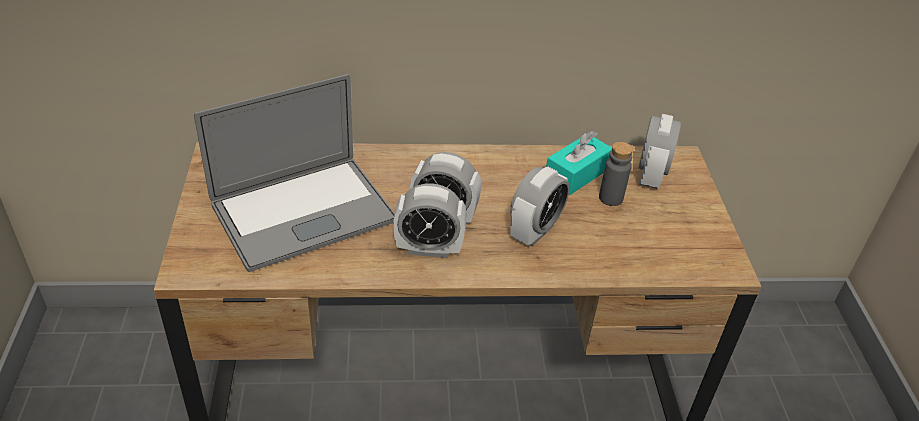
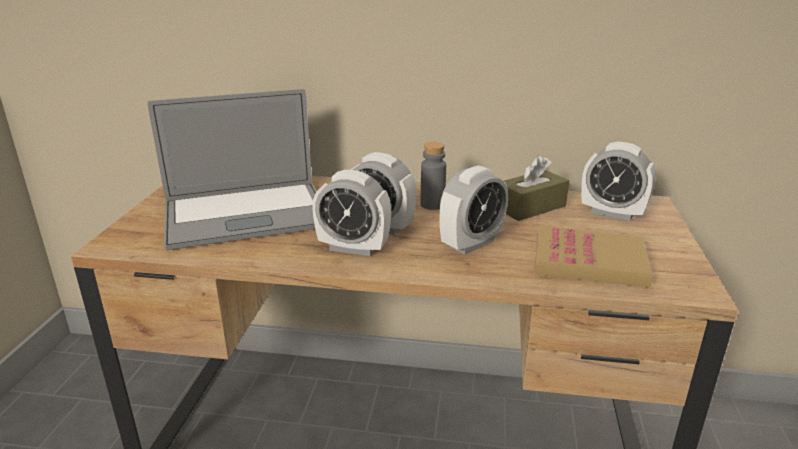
camera: 15 degrees right, 15 degrees down
(576, 174) = (530, 207): turquoise tissue box -> brown tissue box
(610, 198) = (563, 226): grey bottle -> grey bottle (432, 205)
(640, 242) = (589, 261): none -> book
(651, 176) = (612, 213): alarm clock -> alarm clock turned 90 degrees clockwise

